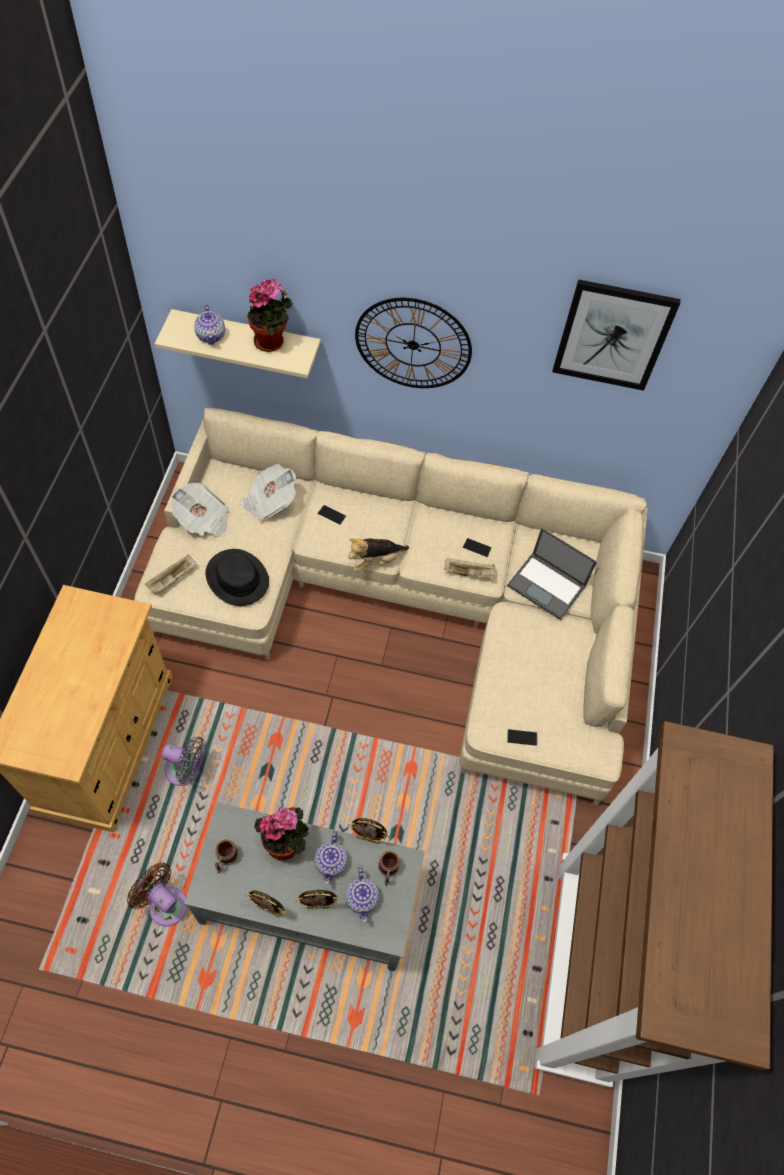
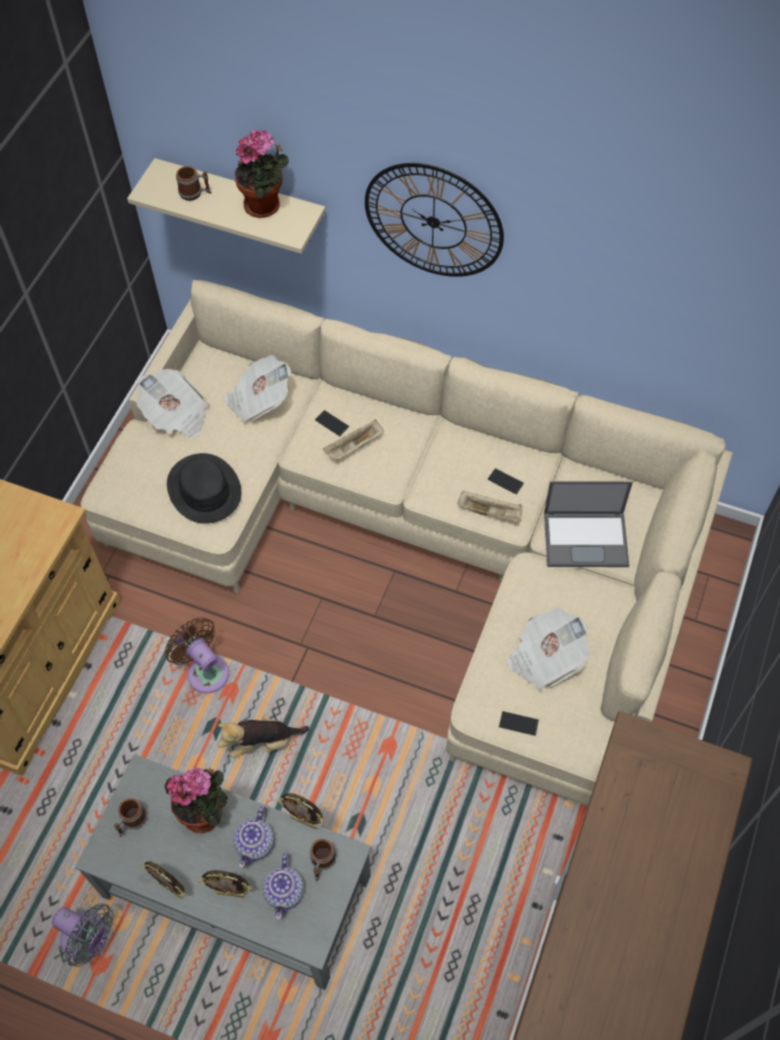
camera: 15 degrees right, 0 degrees up
(165, 903) = (67, 868): brown fan -> brown fan (205, 670)
(172, 579) = (127, 483): beige tray -> beige tray (353, 447)
(186, 771) = (118, 715): grey fan -> grey fan (89, 939)
(211, 335) = (195, 193): teapot -> mug
(375, 560) = (376, 485): plush toy -> plush toy (263, 742)
(533, 683) = (545, 657): none -> newspaper
(547, 586) = (586, 538): laptop -> laptop turned 45 degrees counterclockwise
(613, 335) = (673, 228): picture -> none

